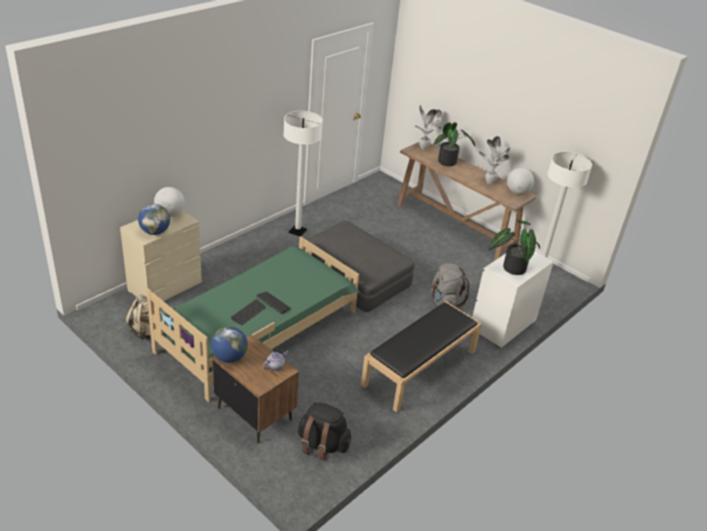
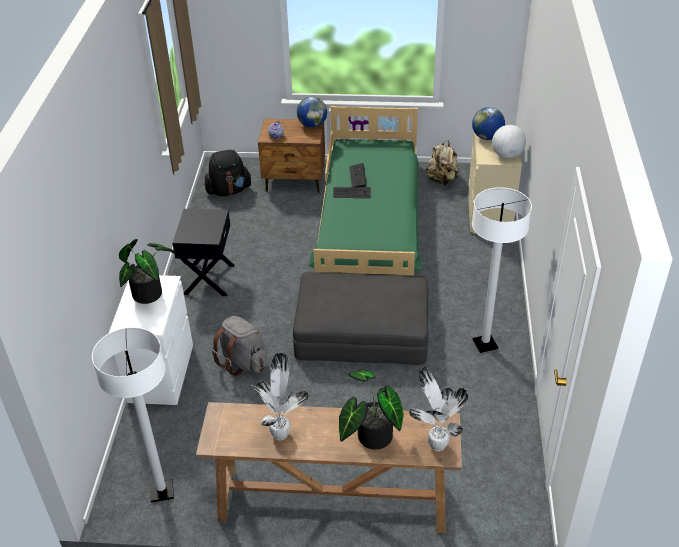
camera: 145 degrees right, 5 degrees up
(419, 368) = (208, 279): black bench -> black nightstand
(517, 192) = (227, 441): globe -> none

